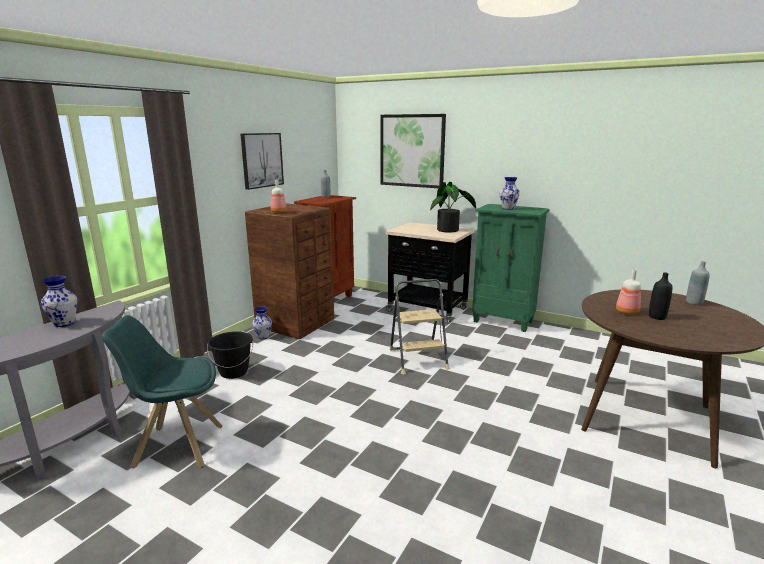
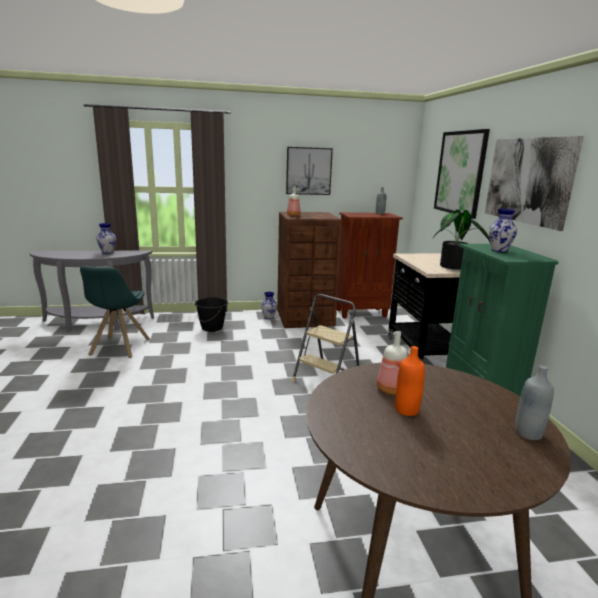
camera: 50 degrees right, 0 degrees up
(178, 446) = (119, 347): turquoise chair -> turquoise chair turned 135 degrees counterclockwise
(501, 154) = (527, 180): none -> picture
(657, 317) = (406, 410): black bottle -> orange bottle

